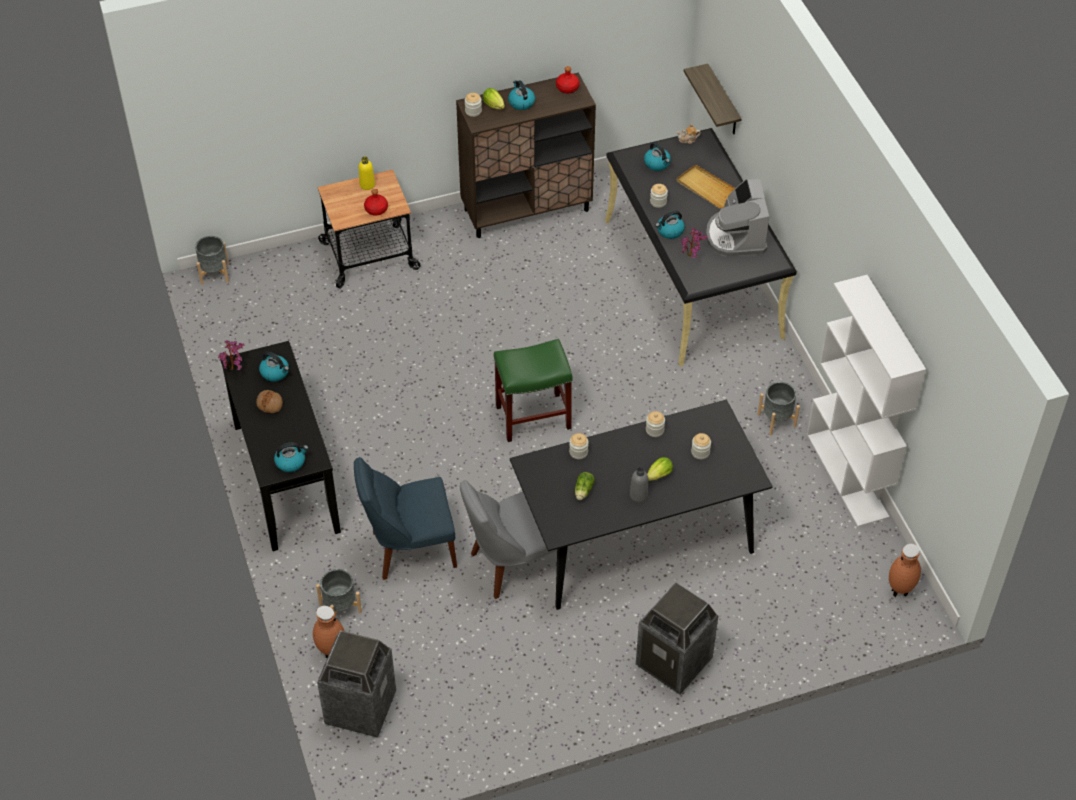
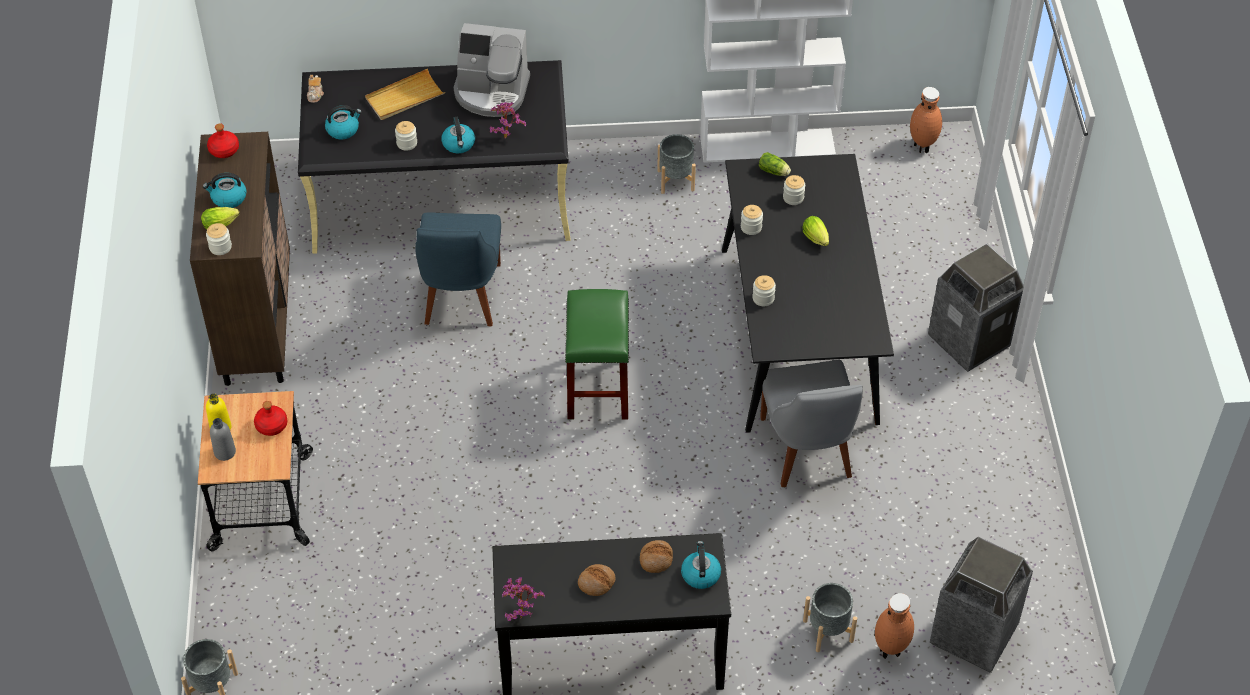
camera: 75 degrees left, 0 degrees up
(275, 372) = (544, 568): kettle -> none
(298, 433) = (656, 559): none -> bread
(409, 549) = (759, 545): blue chair -> blue chair (461, 297)
(583, 491) = (820, 306): lettuce -> lettuce (774, 172)
(638, 495) = (838, 261): grey bottle -> grey bottle (225, 452)
(723, 102) = (312, 27): shelf -> none

